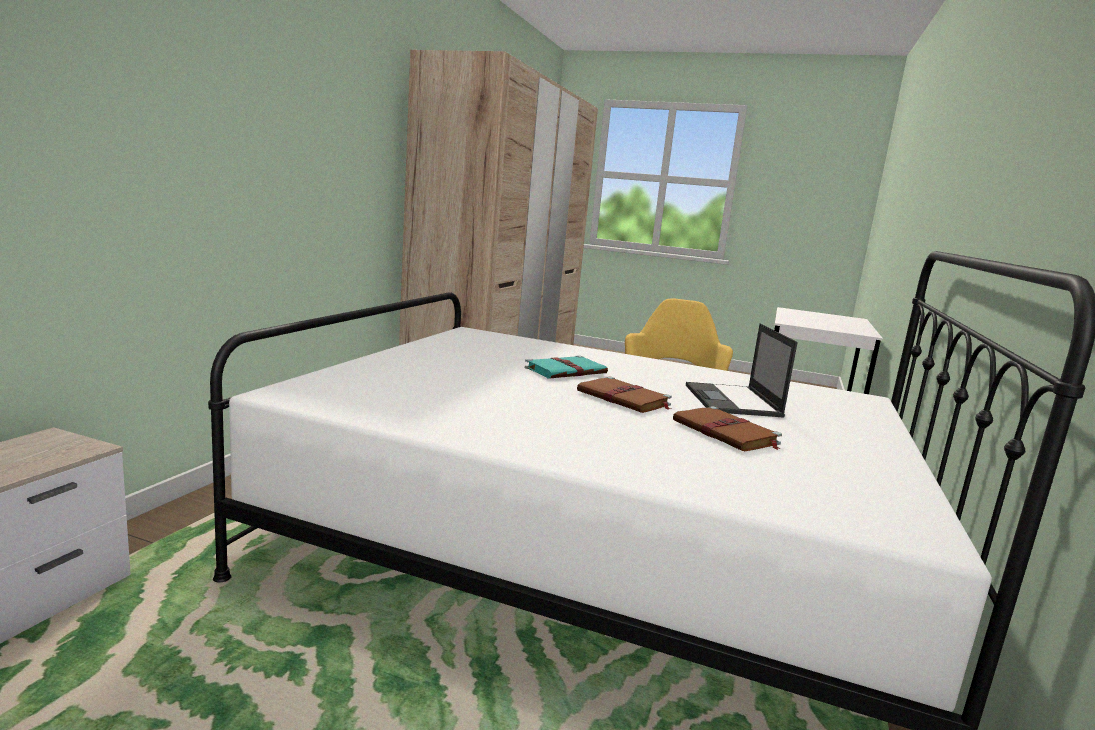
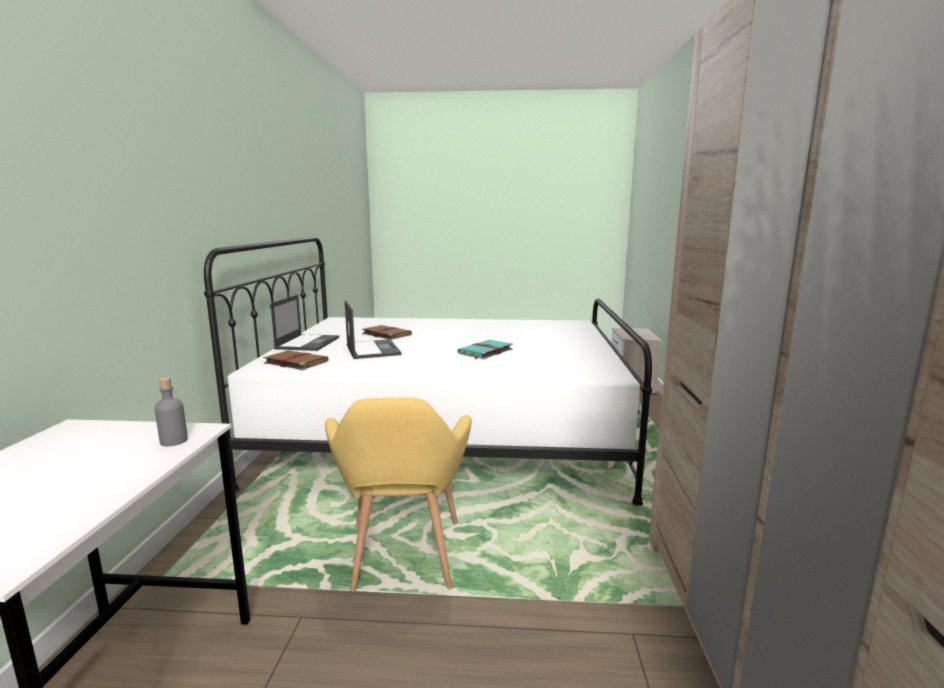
camera: 165 degrees right, 0 degrees up
(624, 399) = (438, 341): brown book -> brown book (295, 362)
(792, 321) = (174, 441): none -> grey bottle
(863, 435) = (308, 343): none -> laptop

